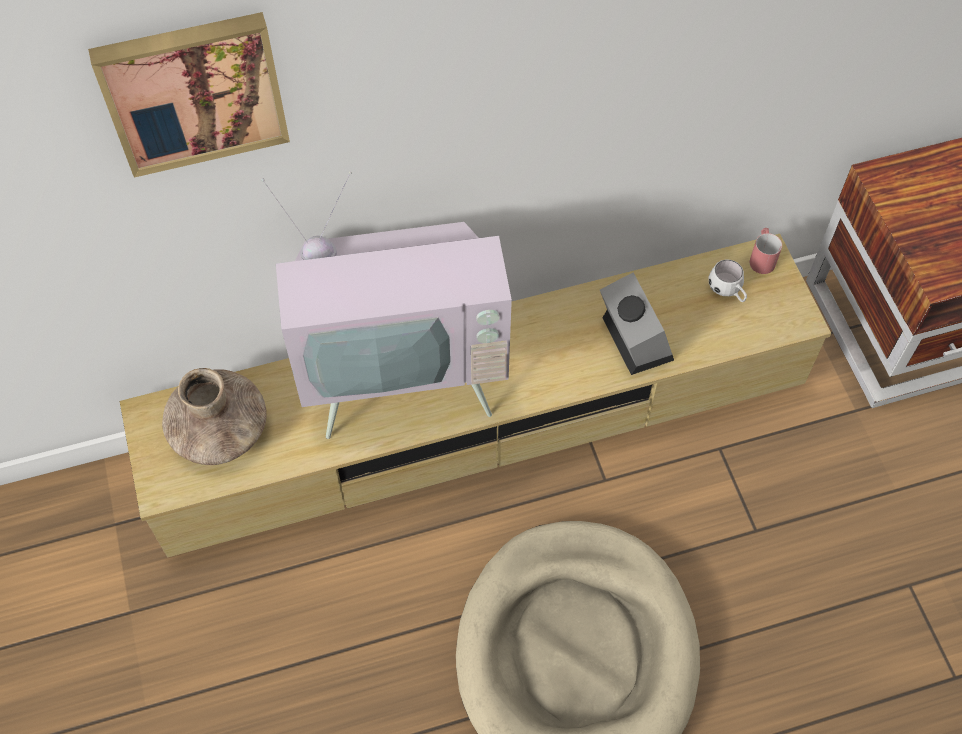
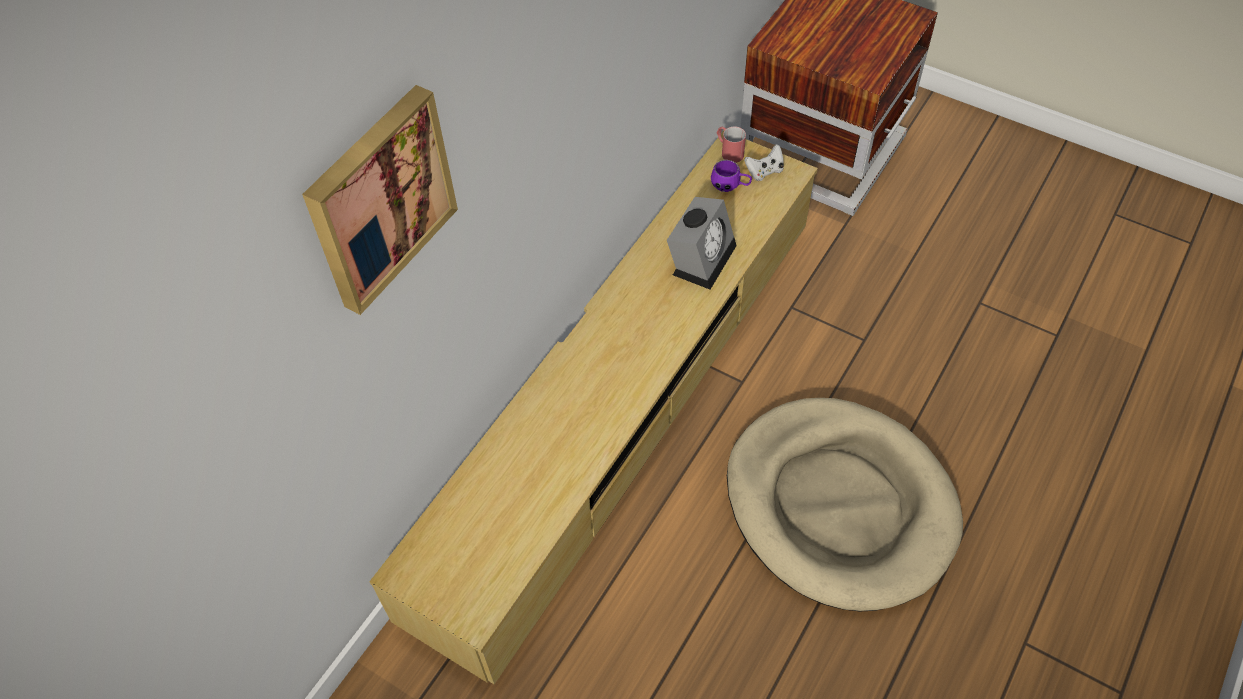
camera: 40 degrees left, 5 degrees down
(219, 430) = (475, 538): brown vase -> none
(403, 380) = (577, 398): television -> none
(632, 338) = (702, 257): alarm clock -> alarm clock turned 90 degrees clockwise
(727, 292) = (730, 186): white mug -> purple mug
(775, 300) = (764, 172): none -> white game controller

